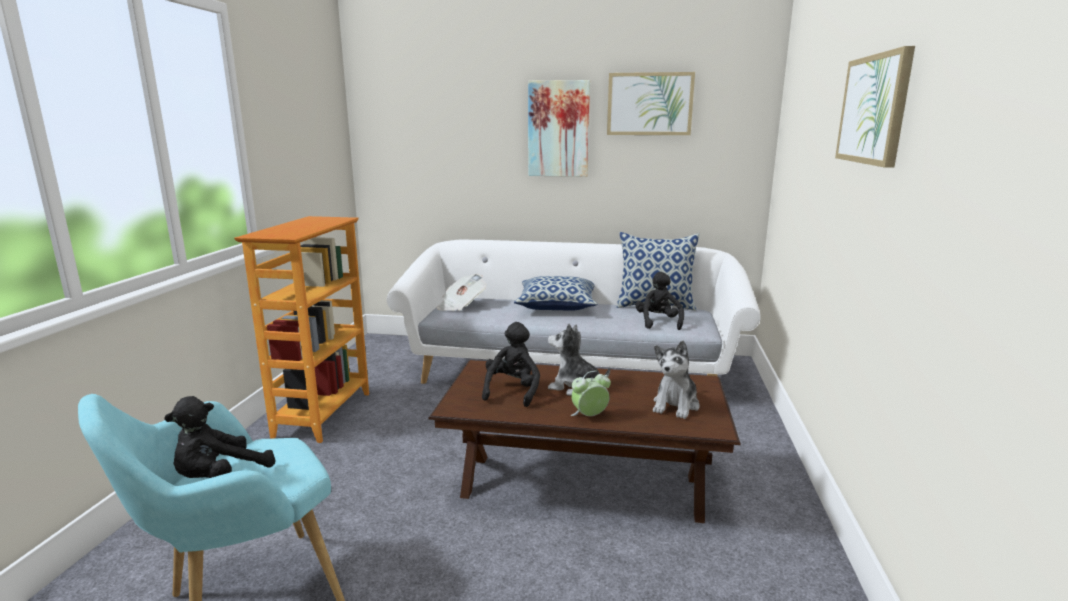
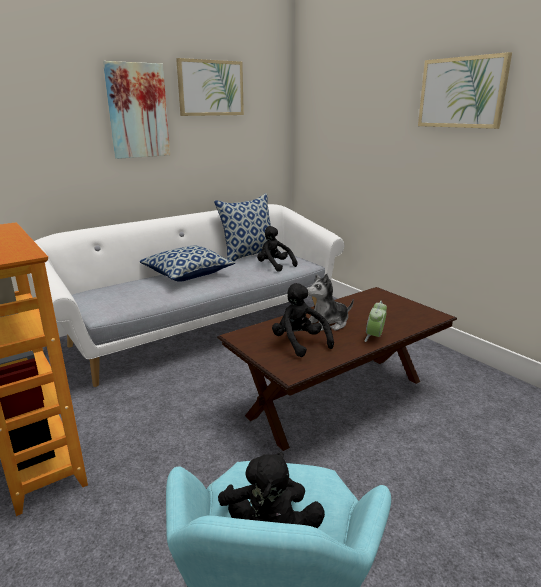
camera: 45 degrees left, 5 degrees up
(461, 306) = (104, 298): newspaper -> none
(676, 405) = (396, 311): plush toy -> none

